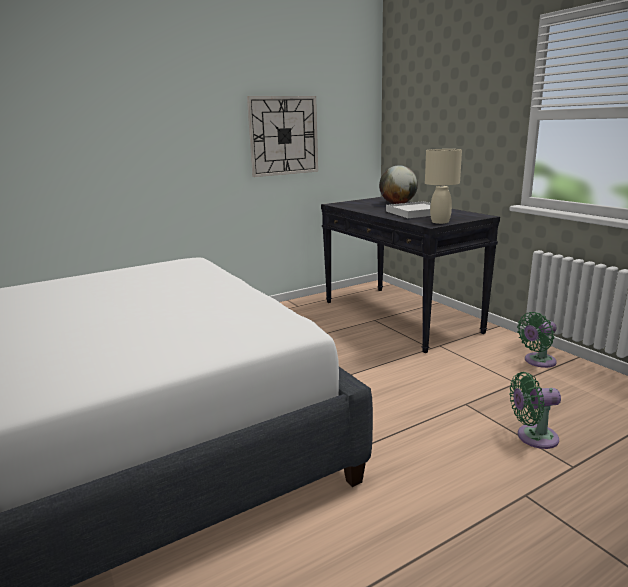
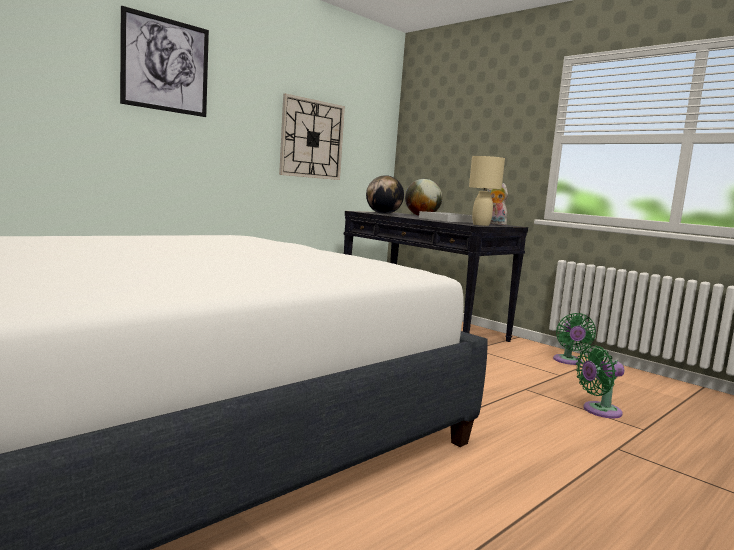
camera: 15 degrees left, 10 degrees down
(122, 94) = (165, 65): none -> picture
(355, 206) = (383, 214): none -> globe
(463, 215) = (494, 224): none -> plush toy
(537, 361) = (568, 361): green fan -> green fan turned 45 degrees counterclockwise

